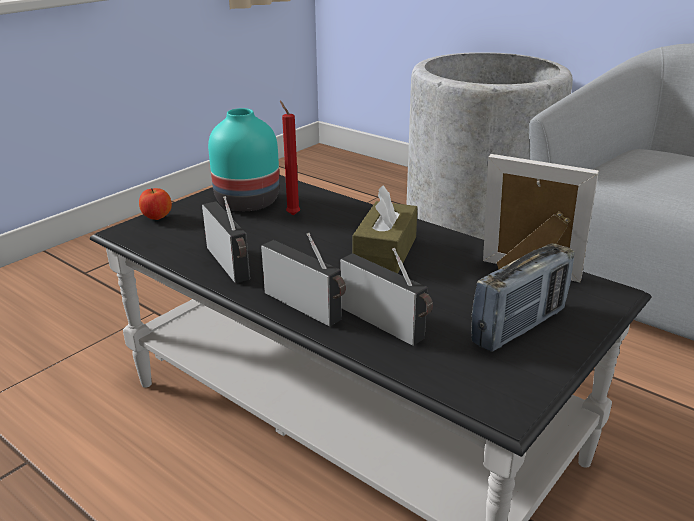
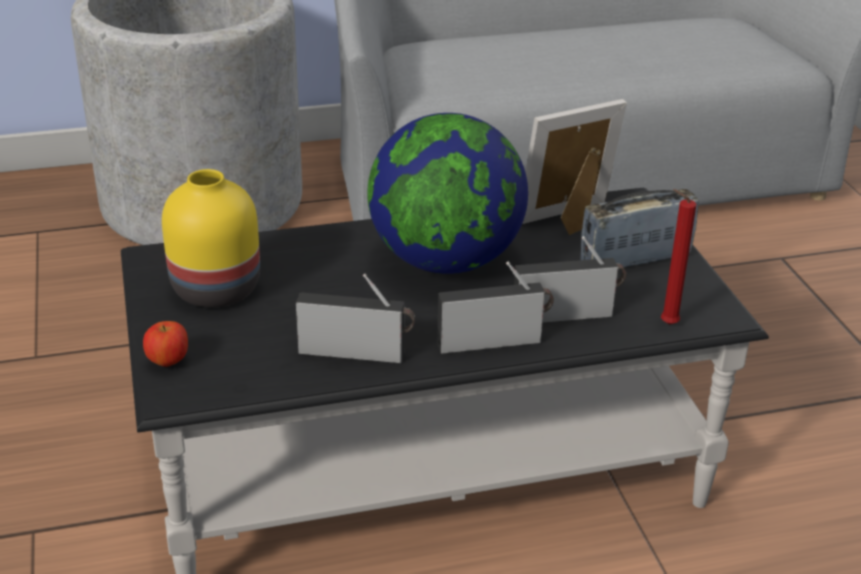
camera: 55 degrees left, 5 degrees up
(247, 203) = (217, 290): turquoise vase -> yellow vase
(292, 214) = (290, 275): red candle -> red candle (666, 324)
(385, 252) = (445, 261): brown tissue box -> globe
(519, 326) = (635, 259): radio -> radio turned 105 degrees counterclockwise

